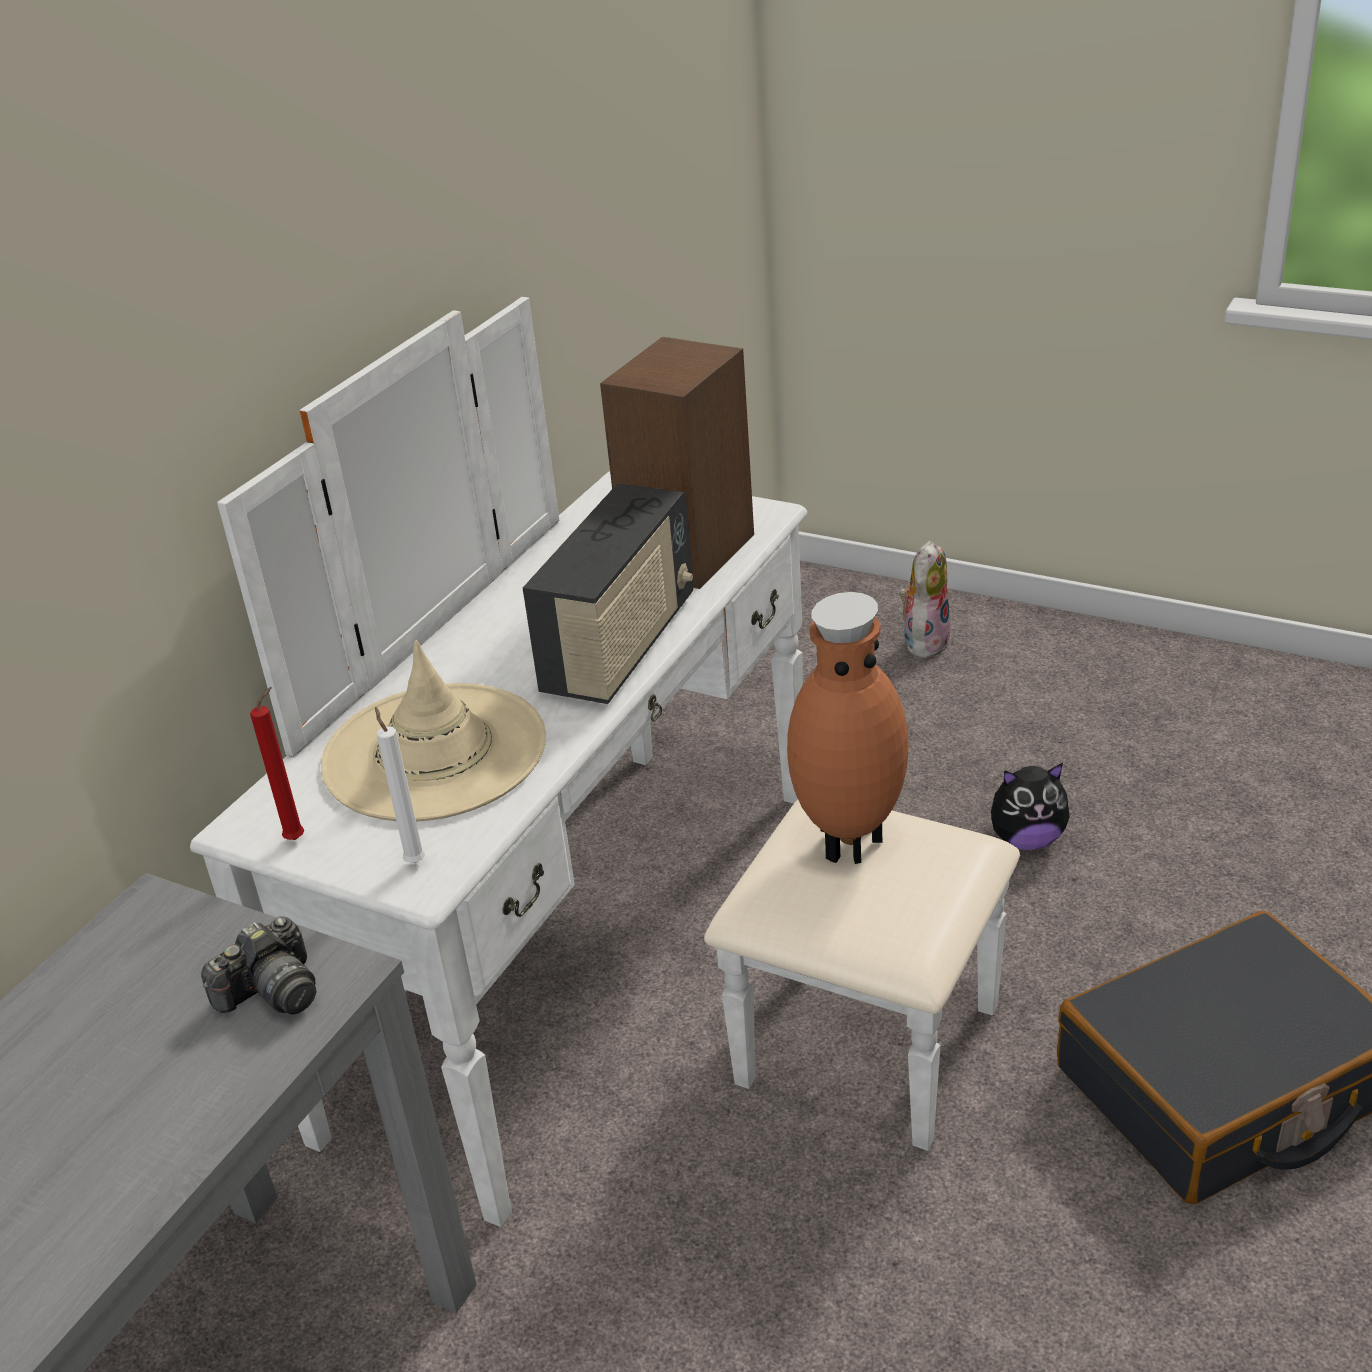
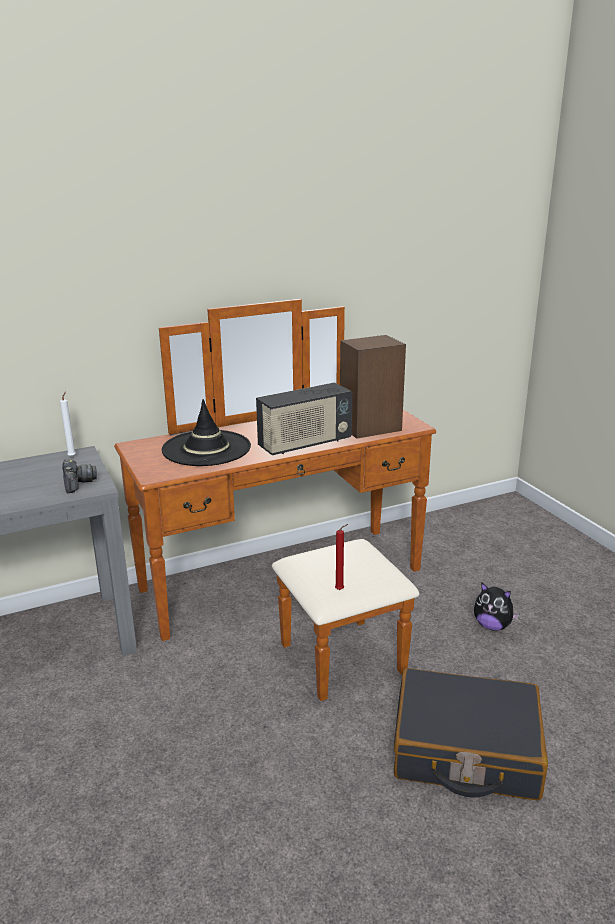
camera: 35 degrees right, 10 degrees down
(272, 992) = (77, 484): camera -> camera turned 105 degrees counterclockwise
(298, 838) = (139, 453): red candle -> red candle (341, 590)
(414, 860) = (158, 471): white candle -> white candle (72, 456)
(435, 752) = (206, 448): beige hat -> black hat
(645, 970) = (295, 595): white dresser -> brown dresser
(848, 841) = (349, 556): brown vase -> none
(924, 641) = (538, 541): plush toy -> none

